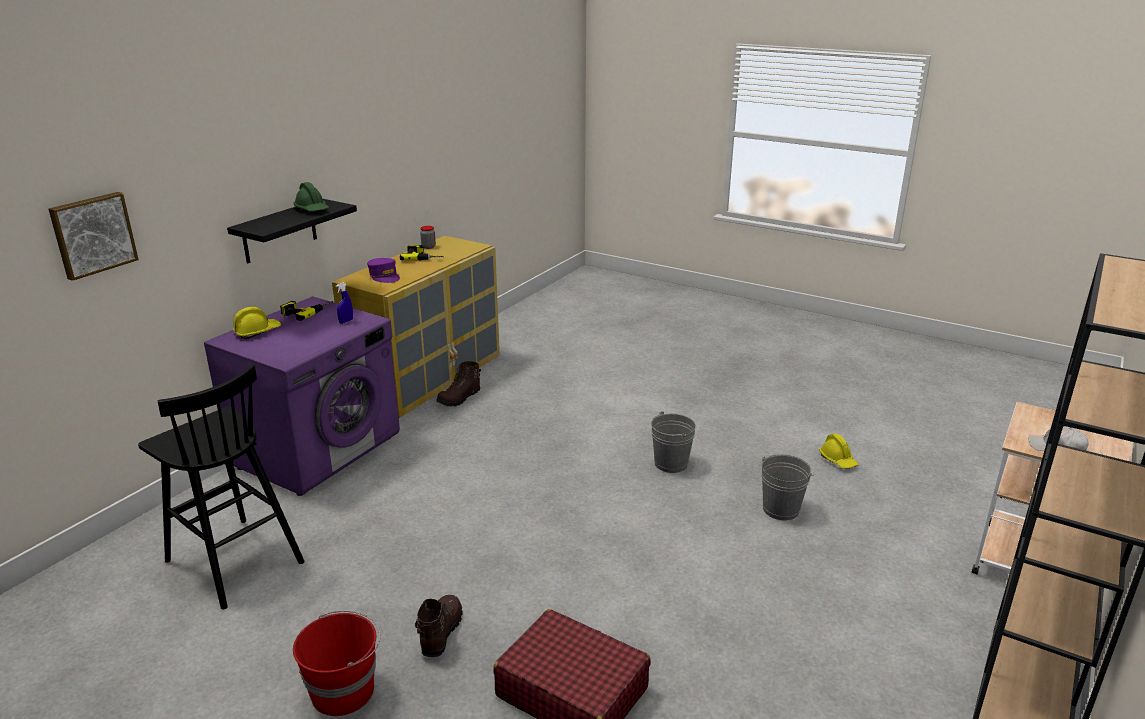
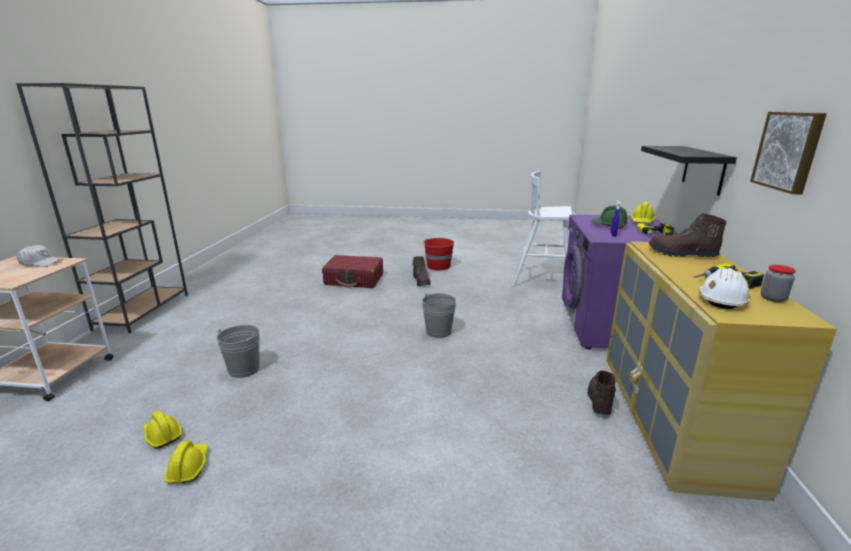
camera: 155 degrees right, 5 degrees down
(93, 234) = (652, 118): picture -> picture (789, 151)
(233, 561) = (543, 281): black stool -> white stool
(312, 209) = (693, 152): green hard hat -> green hard hat (608, 226)
(384, 276) = (681, 254): purple cap -> brown boot
(458, 251) = (722, 300): none -> white hard hat
(671, 463) = (343, 385): grey bucket -> grey bucket (438, 331)
(803, 433) = (188, 467): none -> yellow hard hat

